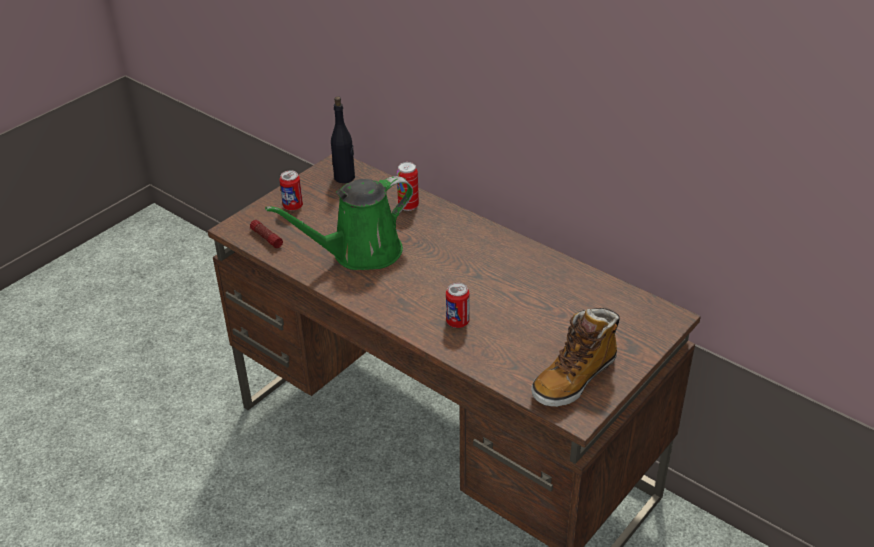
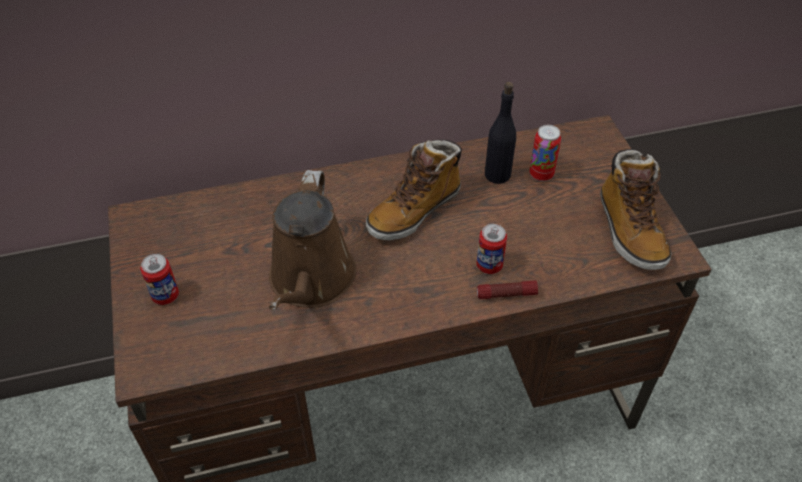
camera: 55 degrees left, 10 degrees up
(266, 238) = (196, 350): flashlight -> flashlight (506, 294)
(345, 177) = (166, 225): black bottle -> black bottle (497, 174)
(360, 253) = (311, 281): green watering can -> brown watering can
(408, 206) = (274, 203): can -> can (541, 174)
(470, 265) = (414, 211): none -> boot

